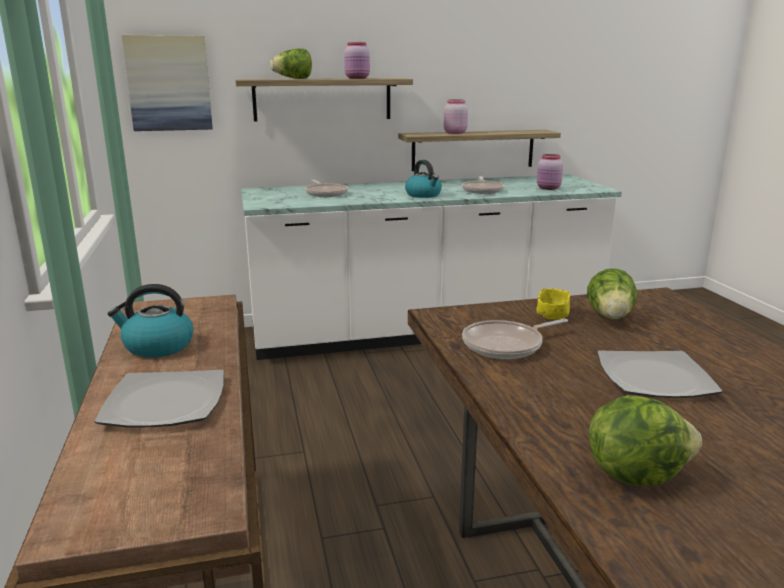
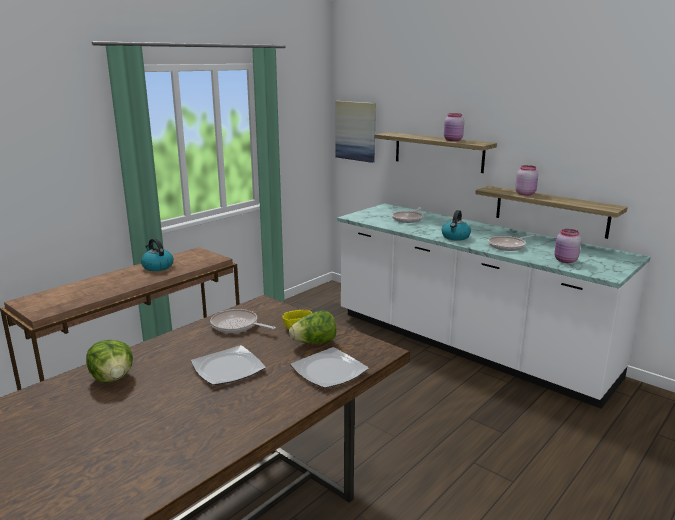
camera: 55 degrees right, 0 degrees up
(163, 403) = (108, 284): plate -> plate (328, 371)
(293, 78) = (411, 136): lettuce -> none

